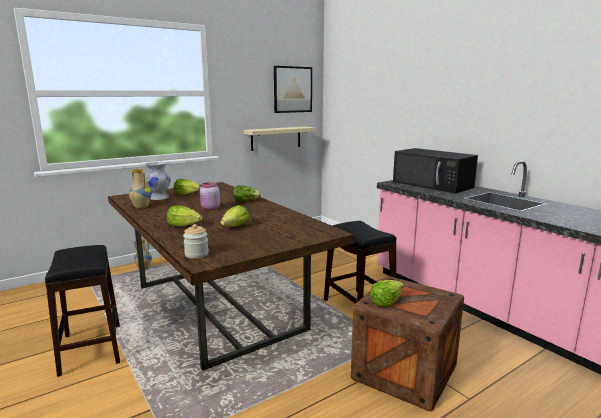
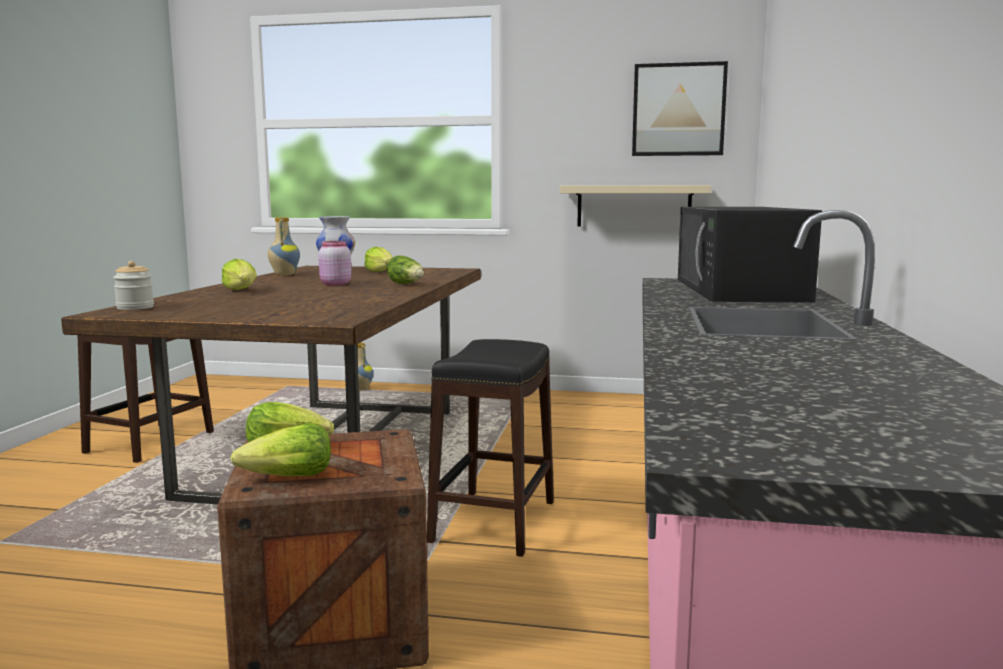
camera: 45 degrees right, 5 degrees down
(235, 227) = (275, 298): lettuce -> lettuce (289, 478)

